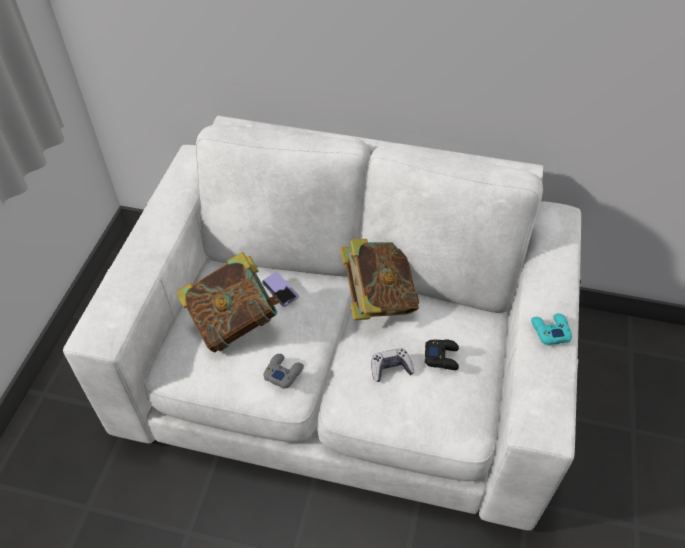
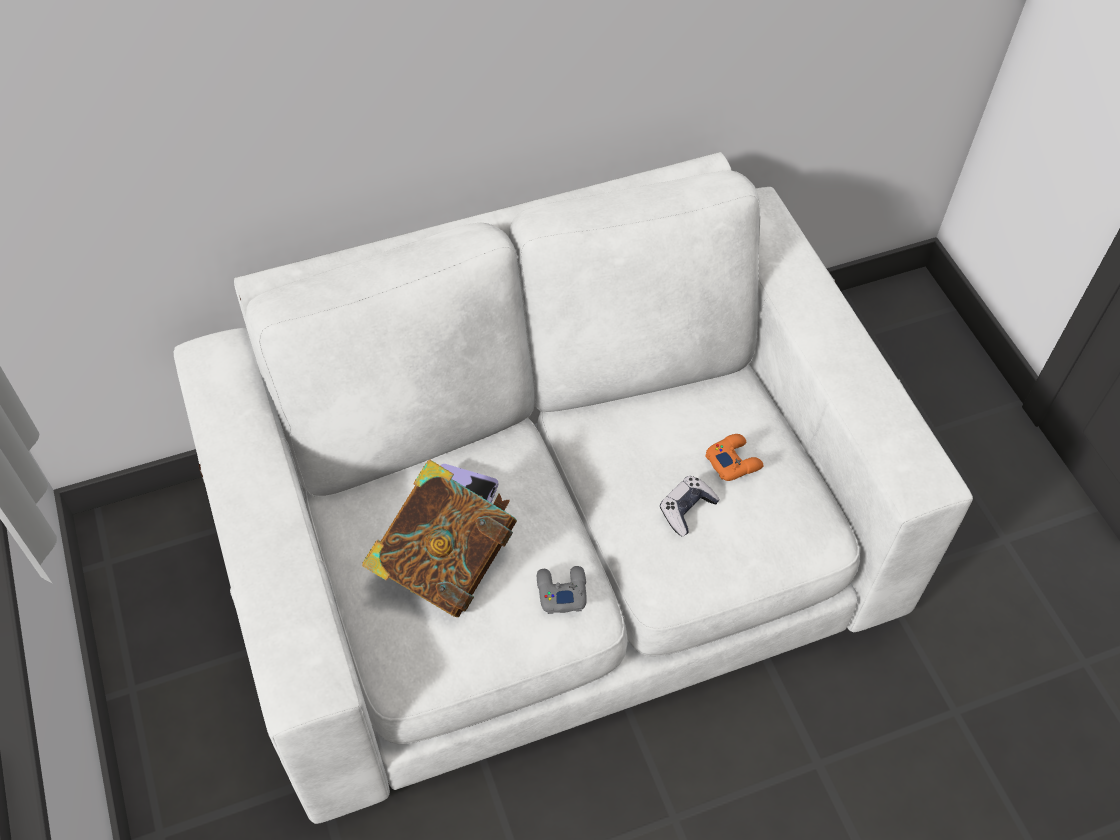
camera: 35 degrees left, 5 degrees up
(378, 298) = (596, 428): book -> none
(442, 357) = (733, 461): black game controller -> orange game controller
(550, 331) = (851, 362): turquoise game controller -> none

